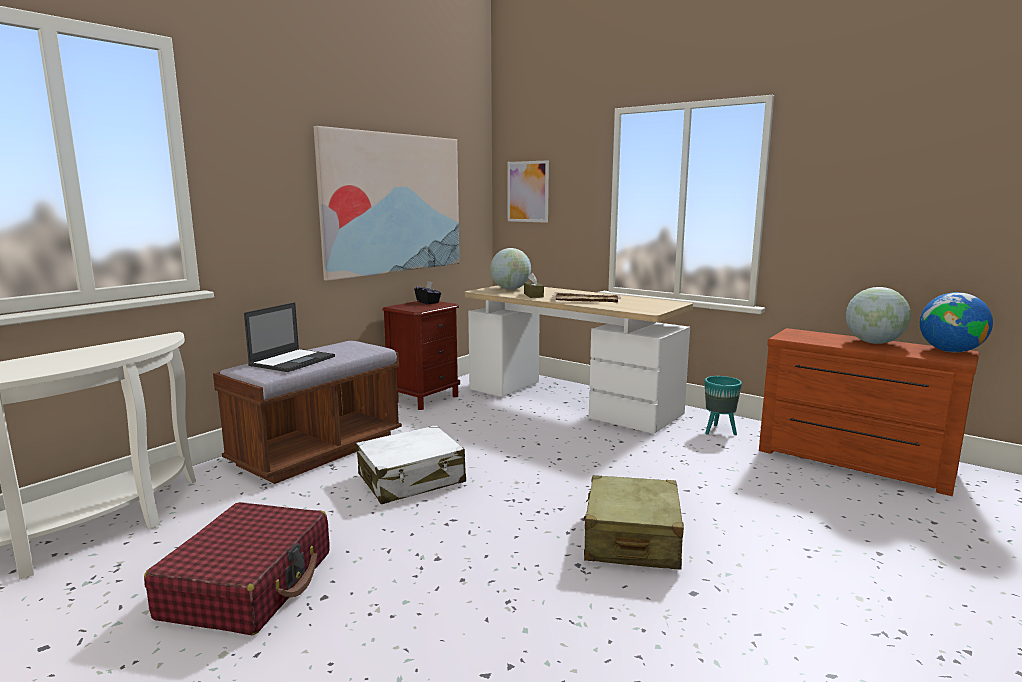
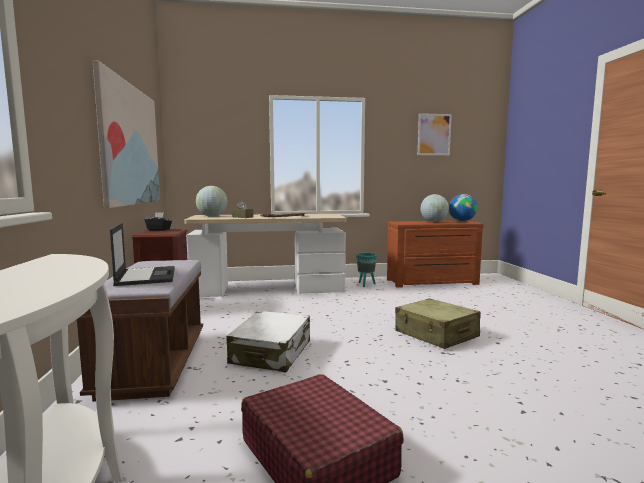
camera: 45 degrees left, 5 degrees down
(528, 191) = (199, 147): picture -> picture (434, 134)

